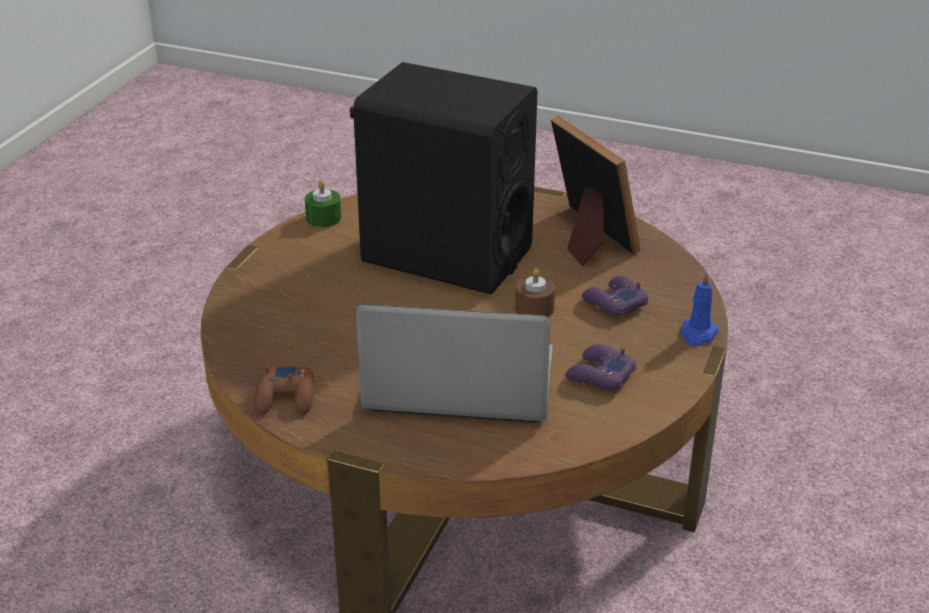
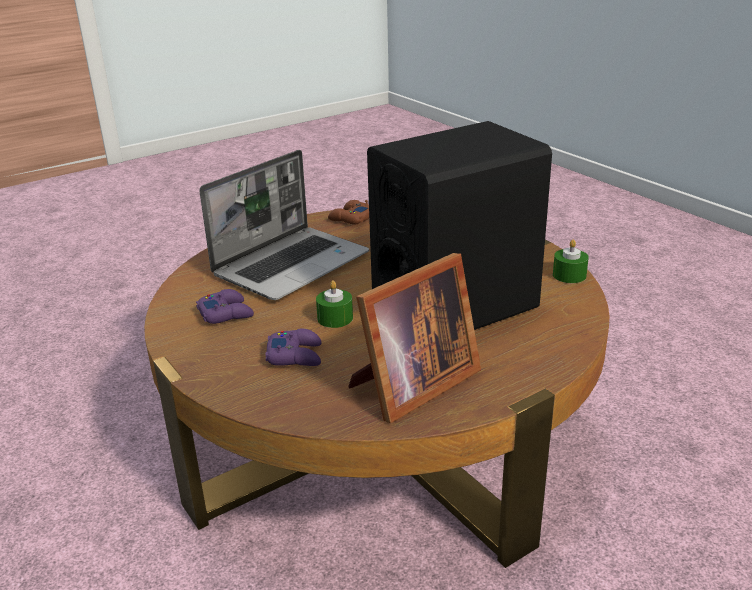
camera: 125 degrees right, 5 degrees down
(534, 308) = (335, 318): brown candle -> green candle
(587, 237) = (410, 386): picture frame -> picture frame turned 45 degrees counterclockwise
(698, 334) = (203, 376): blue candle -> none

